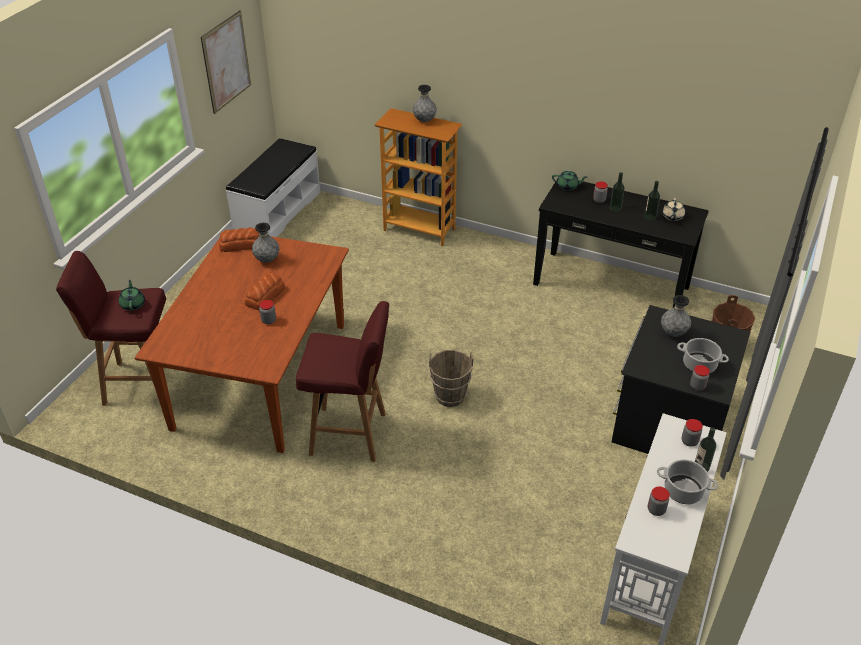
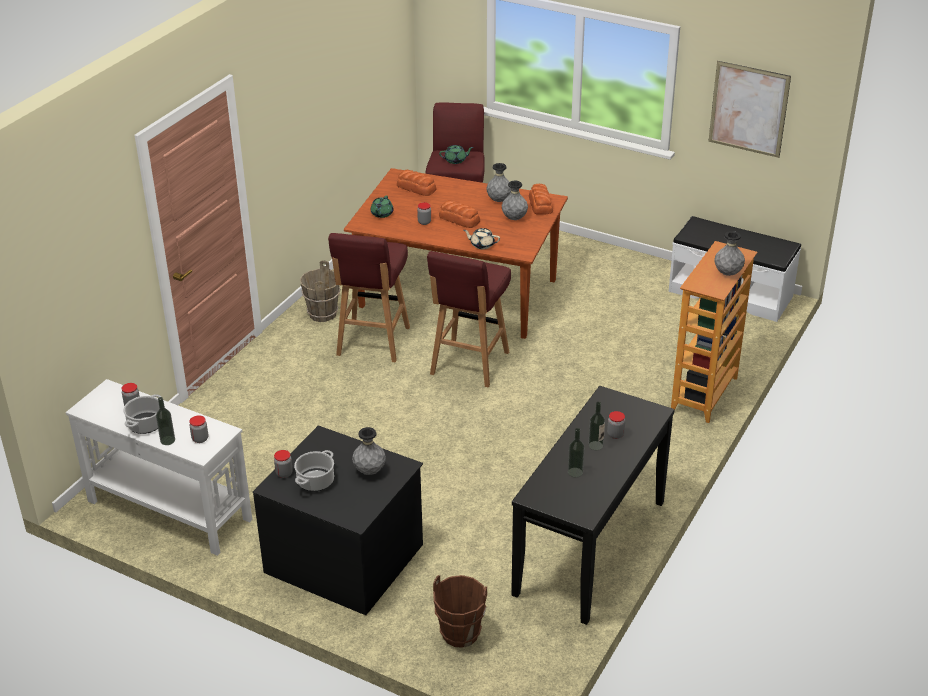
camera: 95 degrees right, 5 degrees down
(190, 332) = (416, 188): none -> bread
(228, 271) = (499, 200): none -> grey vase
(386, 361) = (468, 364): none -> red stool
(450, 396) = (410, 402): brown bucket -> brown bucket (322, 314)
(568, 186) = (647, 413): green teapot -> green teapot (381, 214)
(672, 217) = (576, 492): beige teapot -> beige teapot (482, 245)

